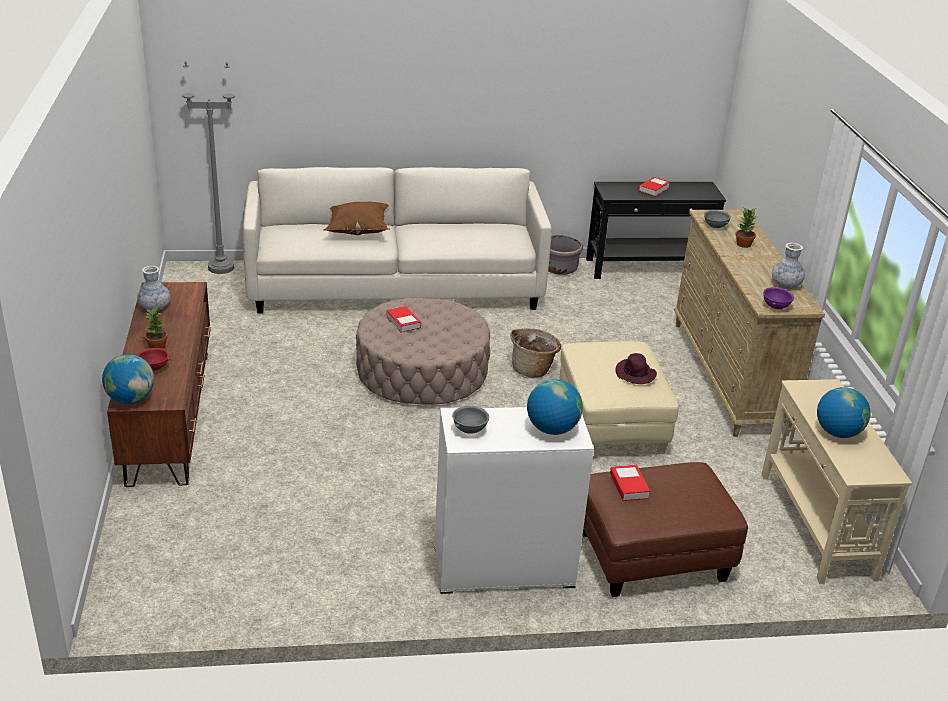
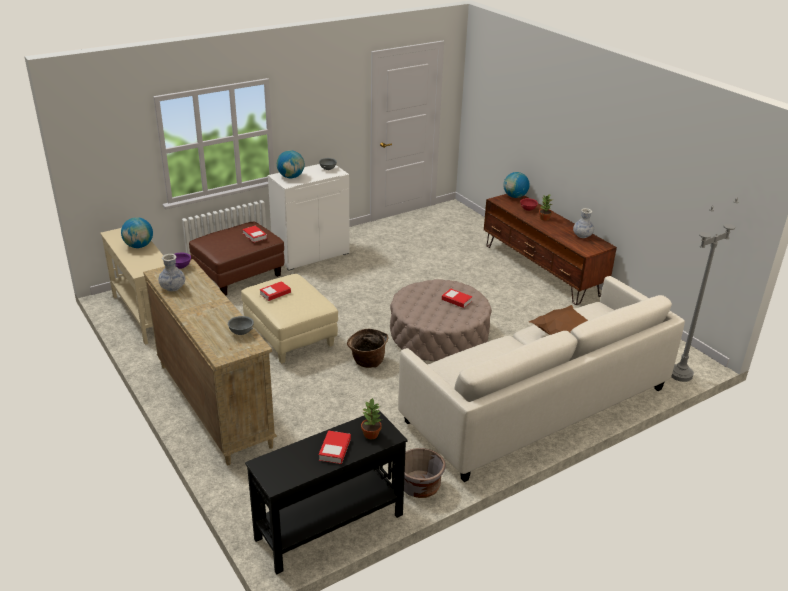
camera: 155 degrees right, 0 degrees up
(635, 374) = (275, 293): purple hat -> book
(743, 244) = (212, 319): potted plant -> potted plant (371, 434)

